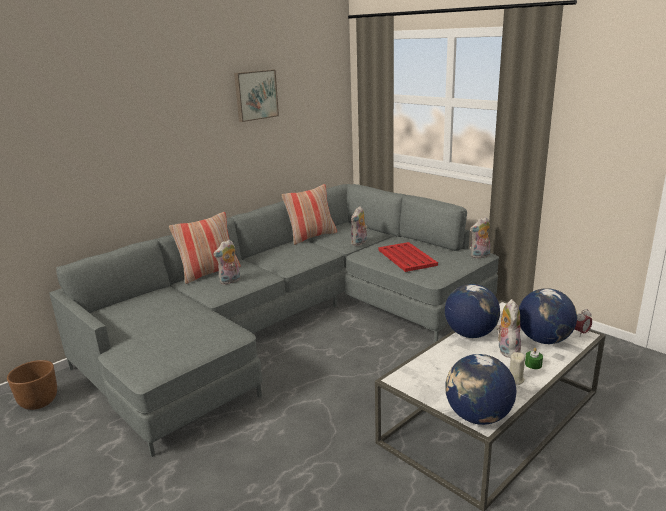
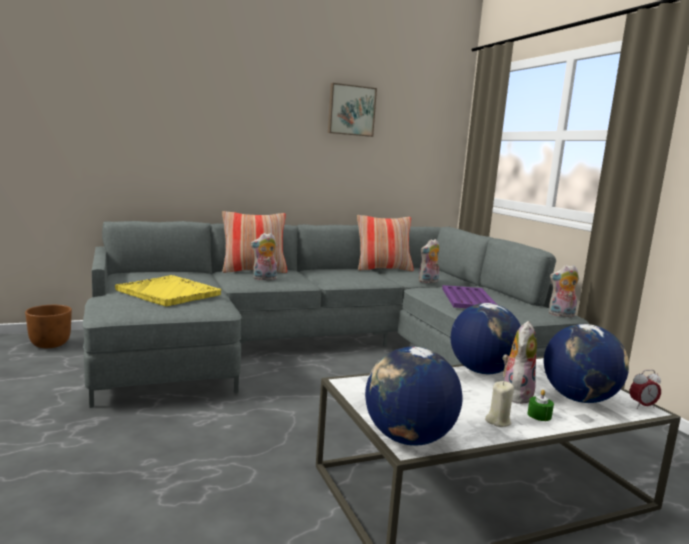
camera: 20 degrees right, 10 degrees down
(170, 327) = (169, 292): none -> yellow tray
(406, 257) = (468, 298): red tray -> purple tray

